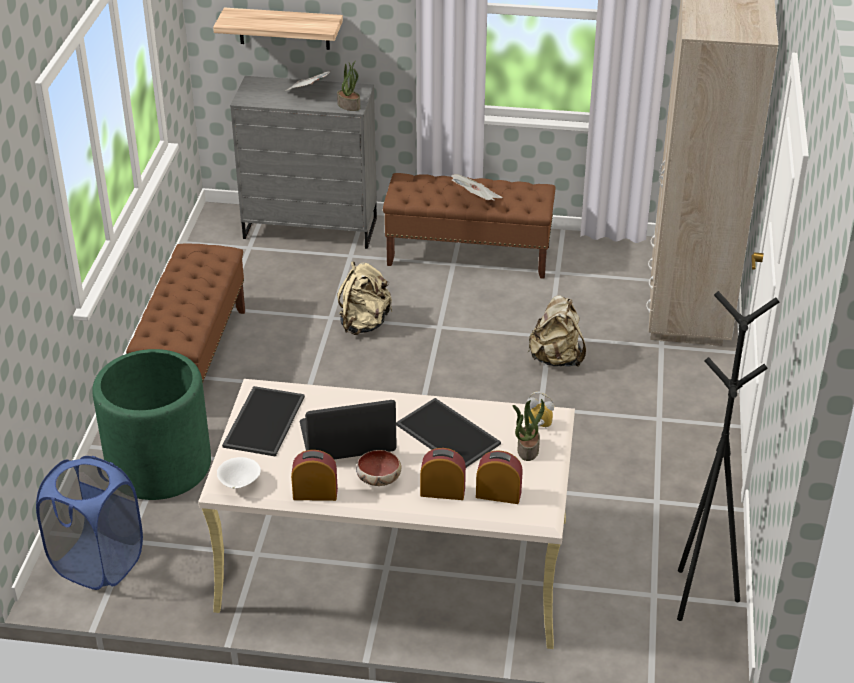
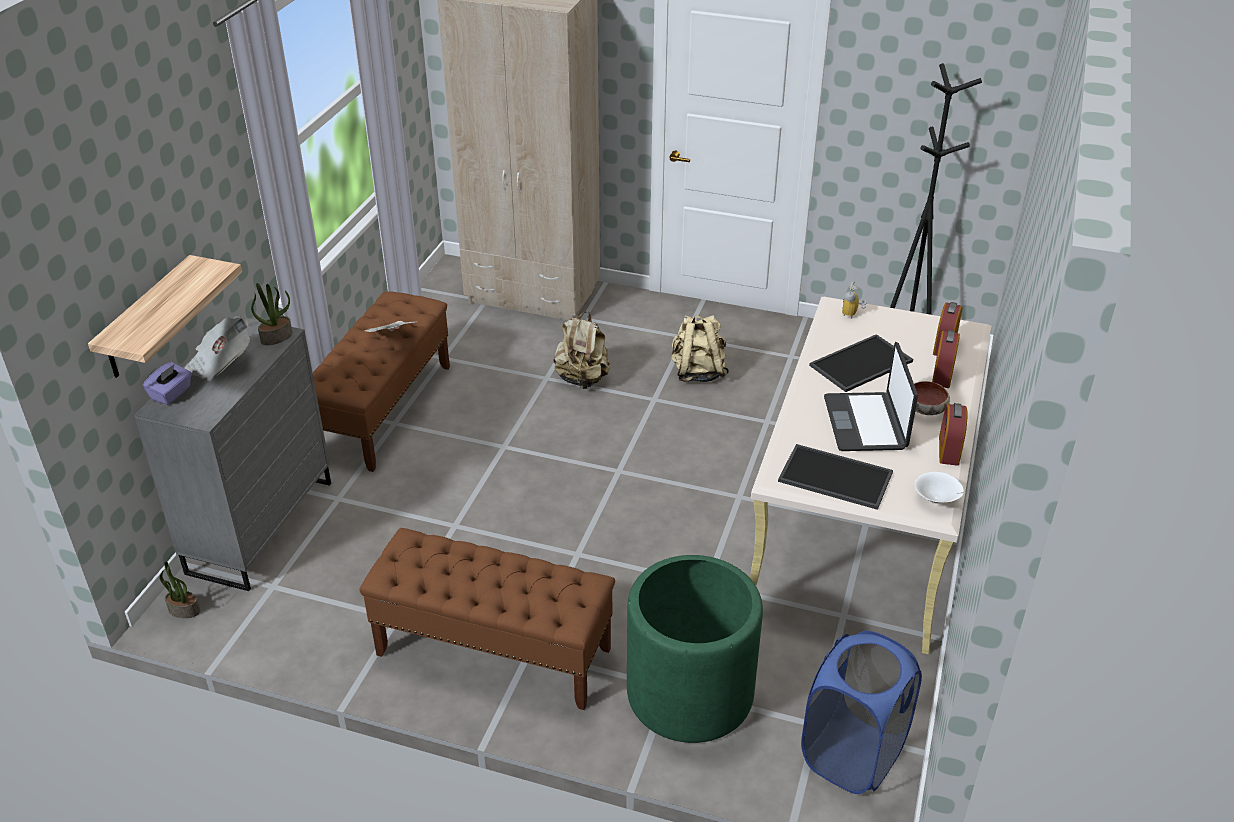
camera: 80 degrees left, 0 degrees up
(270, 82) = (171, 394): none -> purple tissue box
(364, 323) = (477, 500): beige backpack -> beige backpack (697, 373)
(527, 449) = (883, 324): potted plant -> potted plant (183, 610)

